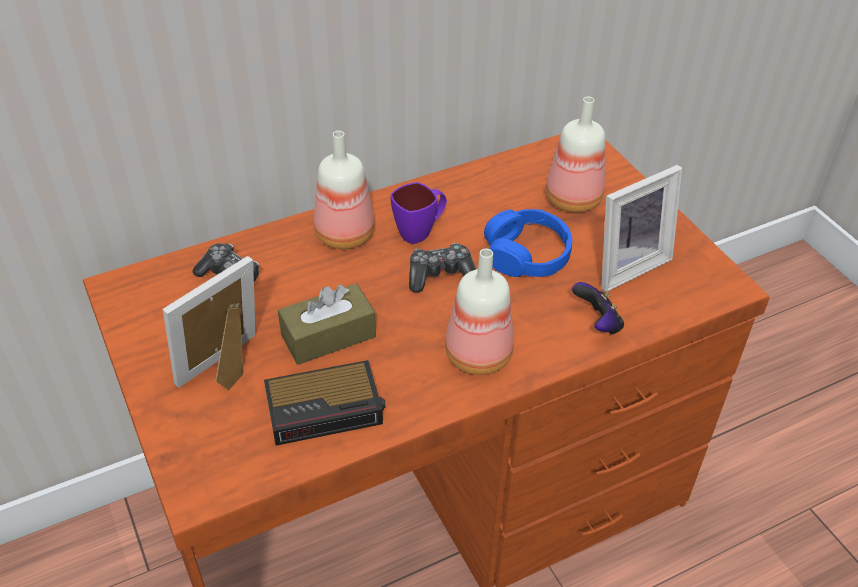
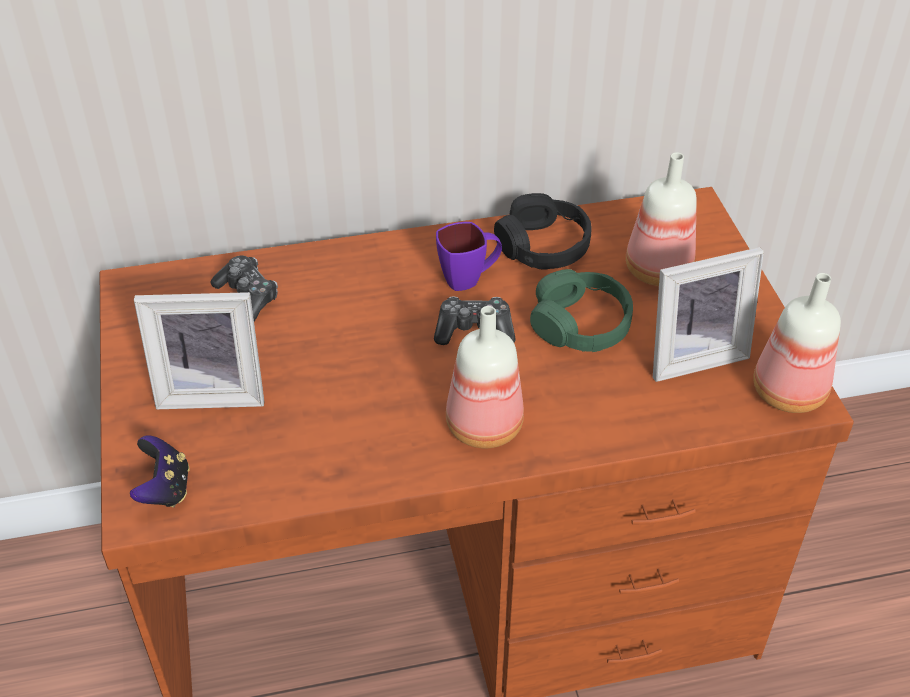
camera: 15 degrees right, 0 degrees up
(227, 369) = (212, 391): picture frame -> picture frame turned 150 degrees counterclockwise
(326, 408) = (300, 452): alarm clock -> none
(328, 336) = (329, 375): brown tissue box -> none
(342, 235) = (383, 268): bottle -> bottle (786, 392)
(472, 194) = (543, 246): none -> black headphones
(527, 254) = (580, 324): blue headphones -> green headphones
(597, 323) = (633, 415): game controller -> game controller (165, 489)

